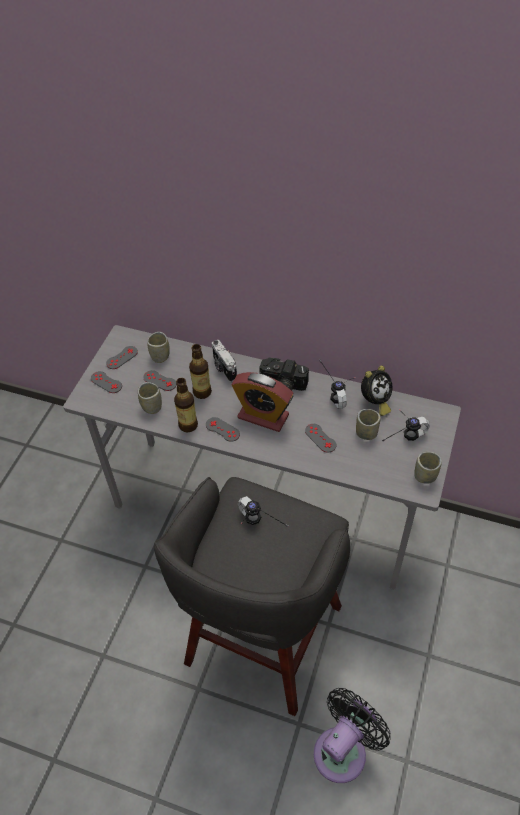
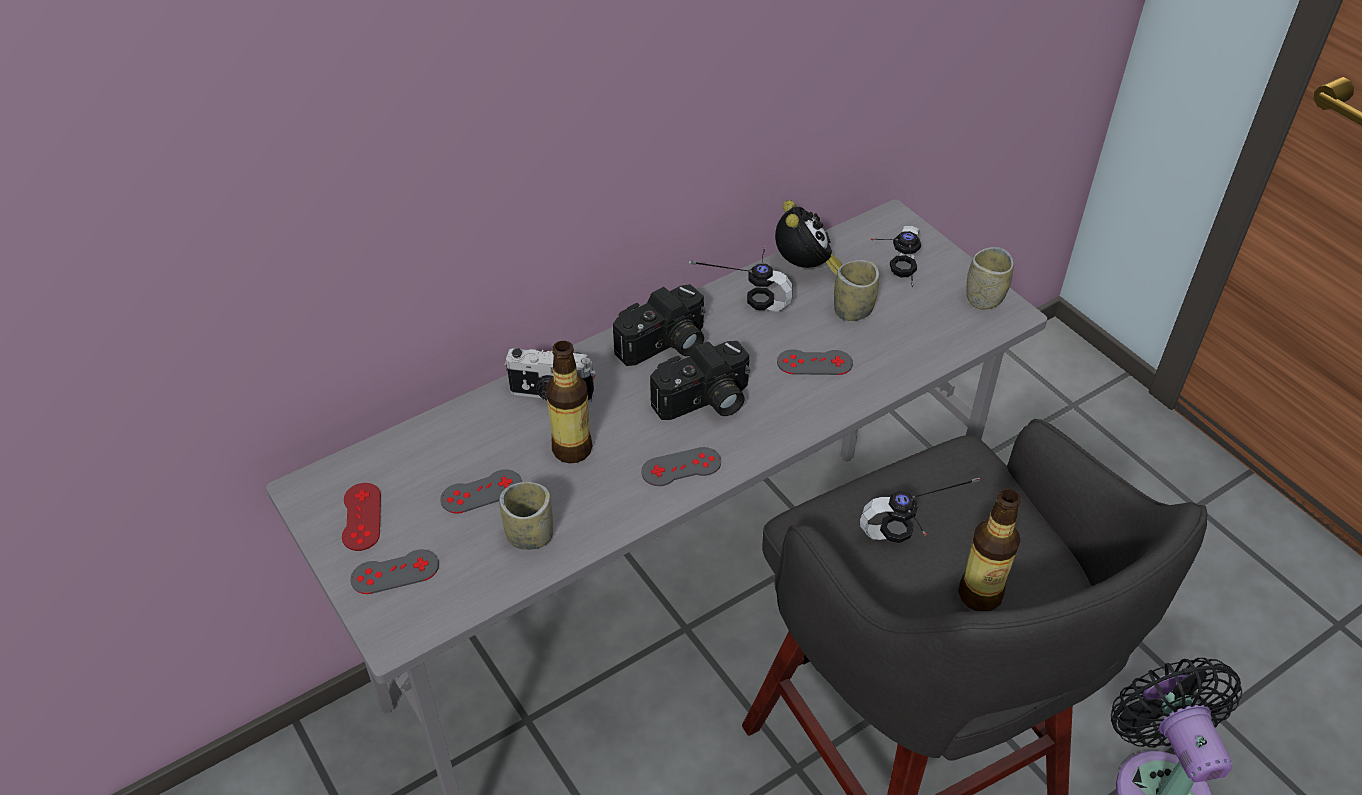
camera: 55 degrees left, 5 degrees down
(122, 357) = (361, 517): grey game controller -> red game controller
(160, 356) = (425, 461): cup -> none
(188, 425) = (626, 507): bottle -> bottle (980, 595)
(263, 416) = (705, 403): alarm clock -> camera

